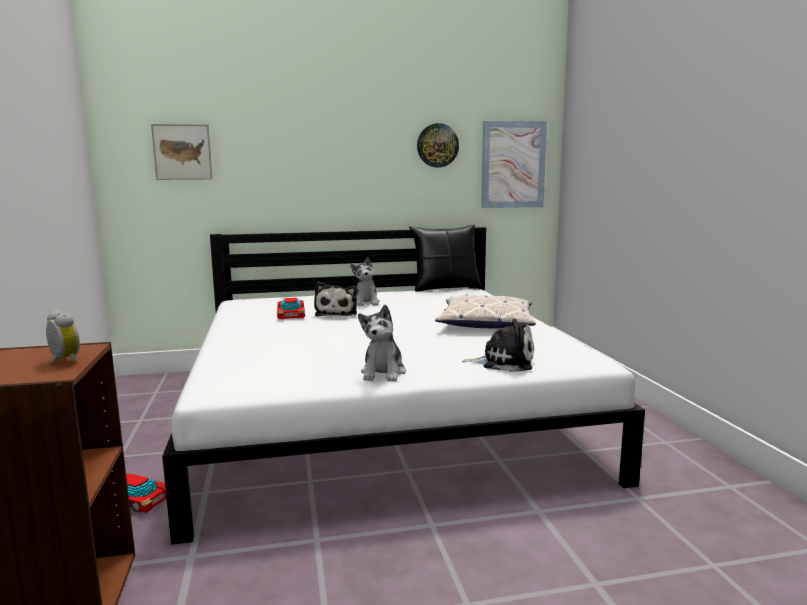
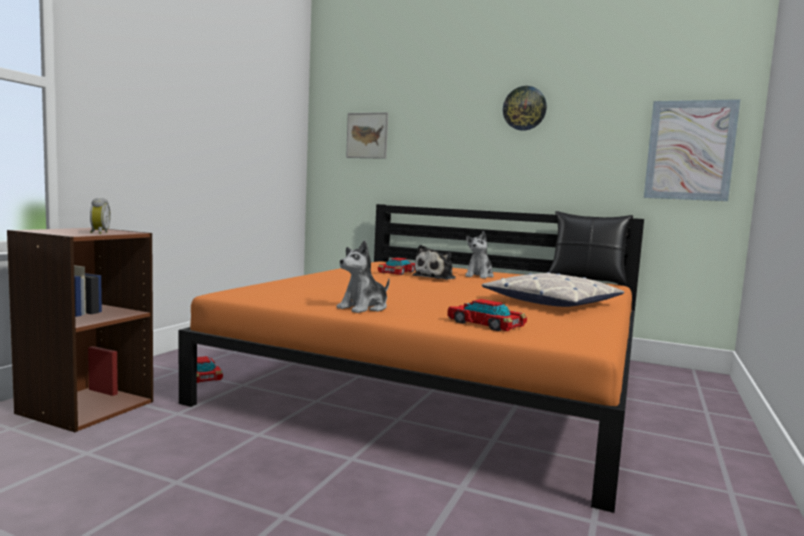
camera: 35 degrees right, 5 degrees down
(381, 414) = (444, 378): white bed -> orange bed
(437, 145) = (596, 129): wall clock -> wall clock (524, 108)
(504, 362) = (486, 324): plush toy -> toy car

